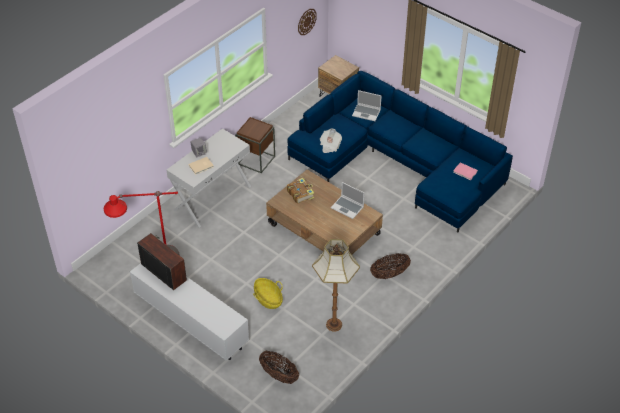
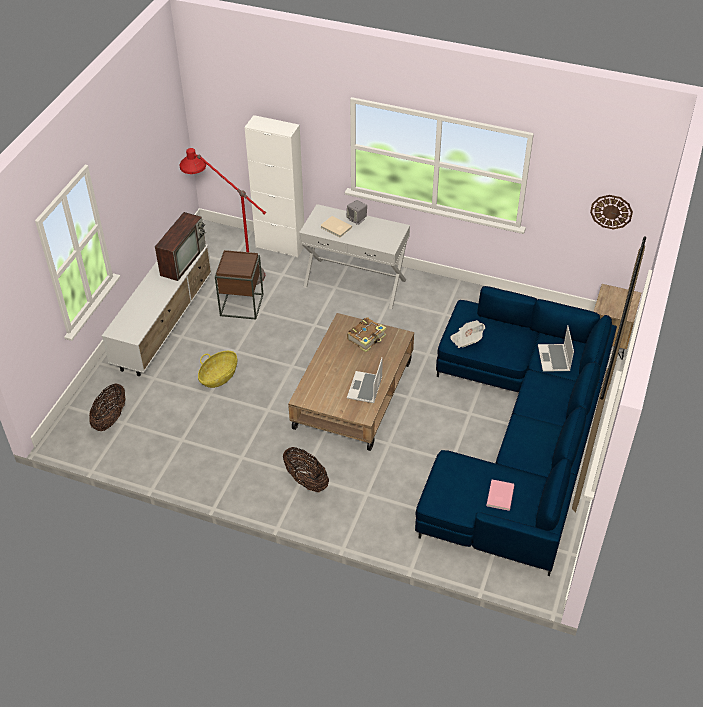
camera: 70 degrees right, 0 degrees up
(142, 229) = (280, 246): none -> white cabinet
(256, 160) = (438, 300): brown side table -> brown side table (241, 305)
(334, 325) = (200, 447): floor lamp -> none

